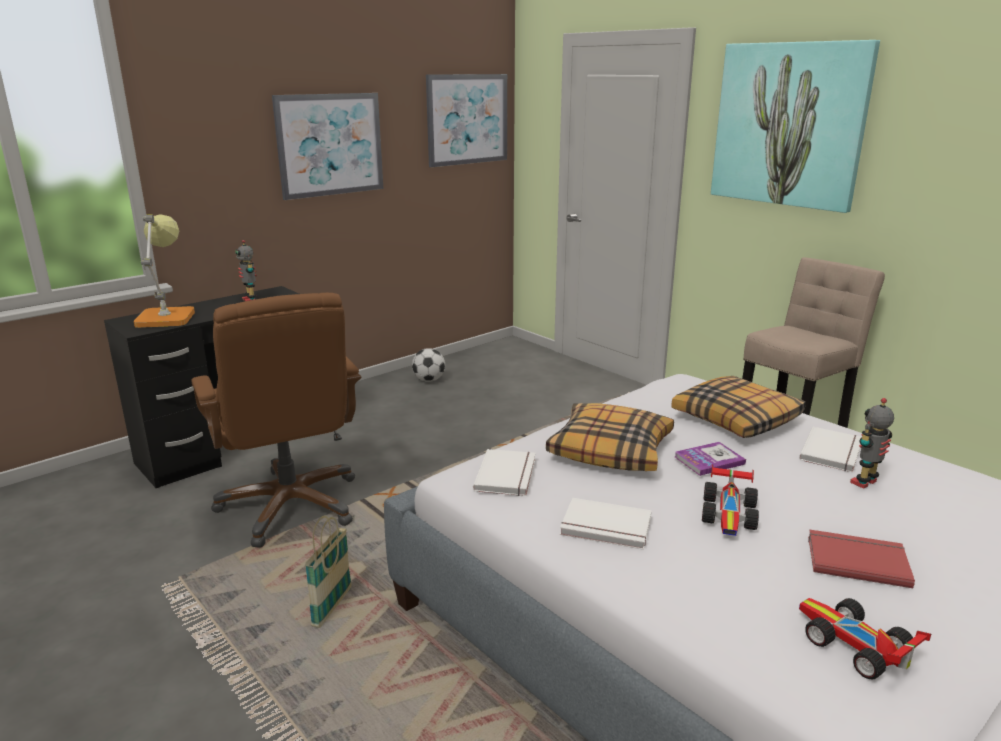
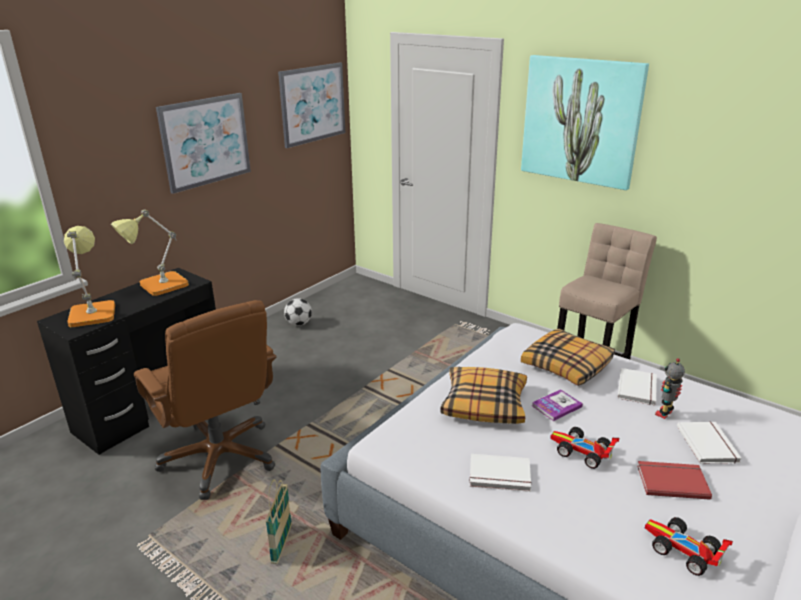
camera: 10 degrees left, 5 degrees up
(250, 300) = (158, 286): toy robot -> table lamp
(508, 475) = (416, 436): white book -> white book (709, 444)
(730, 514) = (582, 452): toy car -> toy car turned 120 degrees clockwise

